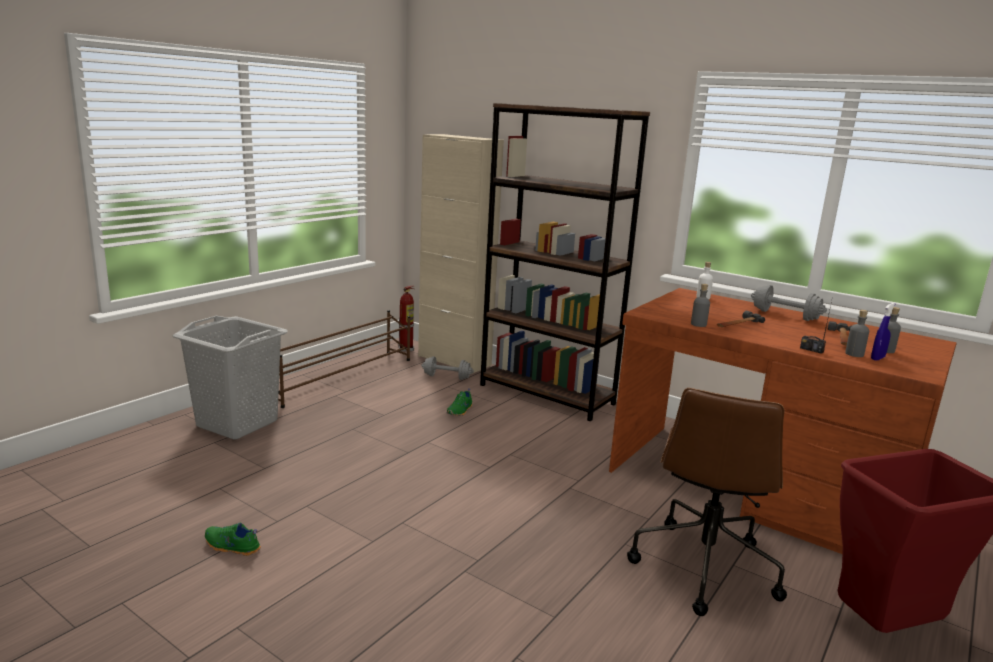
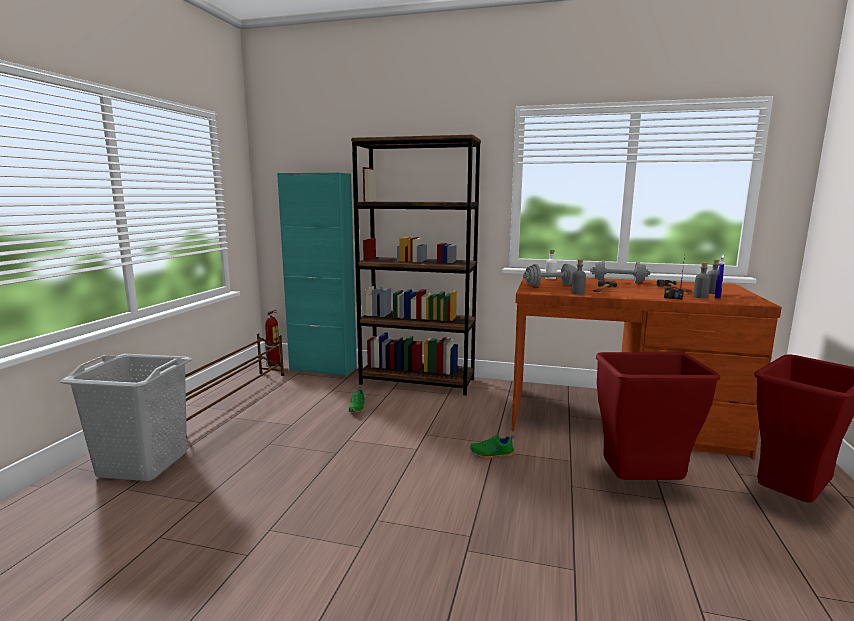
camera: 20 degrees left, 5 degrees down
(231, 547) = (211, 600): green shoe -> green shoe (492, 454)
(447, 377) = (326, 383): grey dumbbell -> grey dumbbell (550, 285)
(454, 360) = (323, 369): beige cabinet -> turquoise cabinet
(703, 566) = (640, 488): brown office chair -> red trash can

